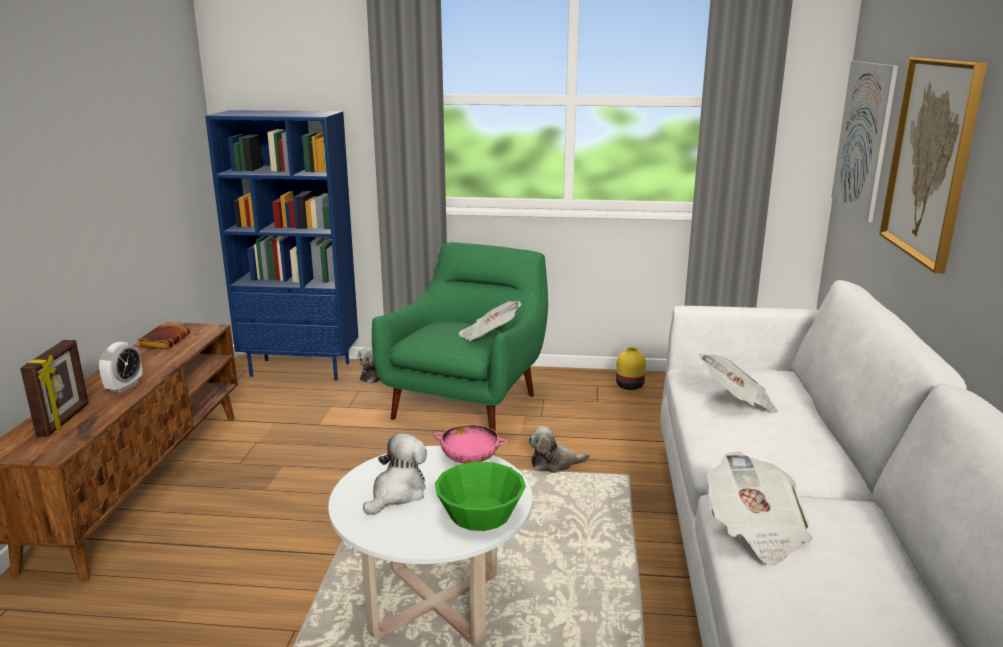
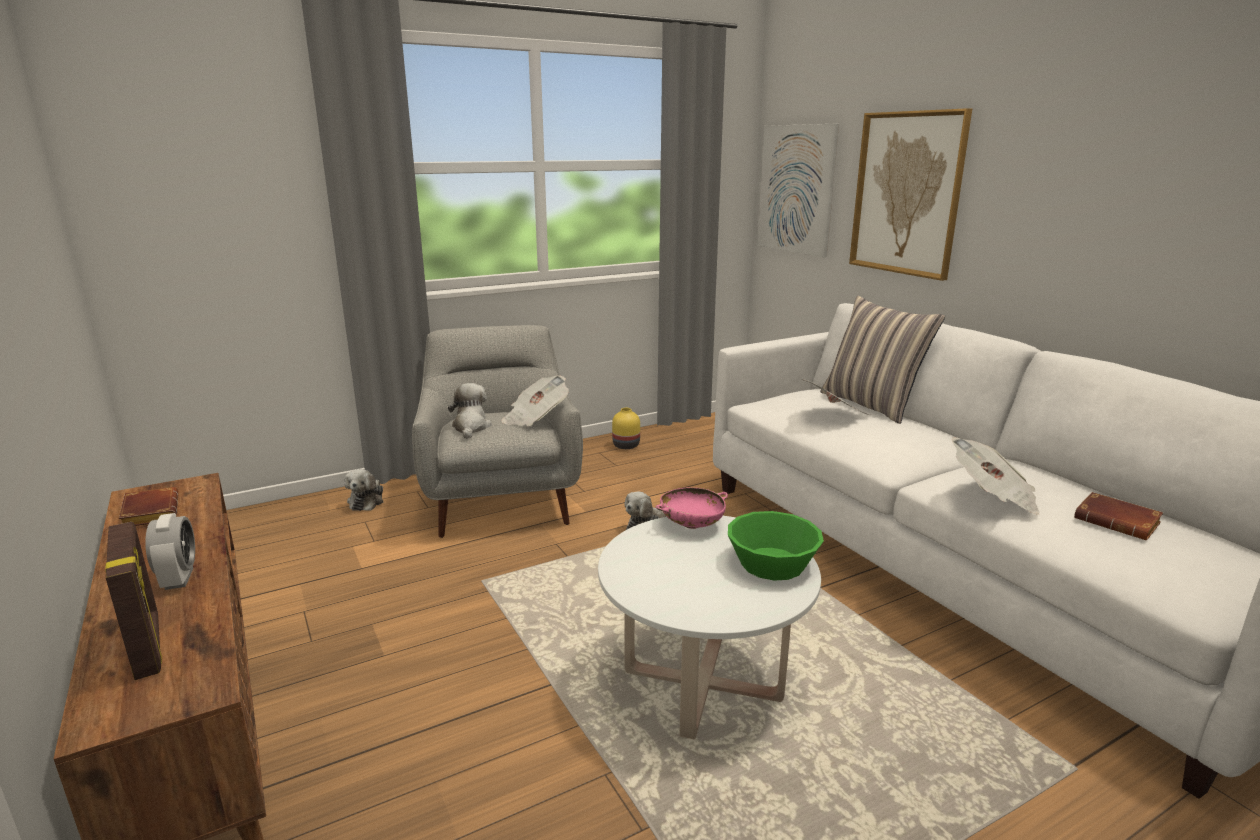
camera: 35 degrees left, 0 degrees up
(301, 369) = (261, 519): blue bookcase -> none
(397, 493) = (677, 575): plush toy -> plush toy (471, 427)
(468, 404) = (501, 500): green armchair -> grey armchair
(808, 403) = (872, 405): none -> pillow
(855, 609) = (1119, 522): none -> brown book

